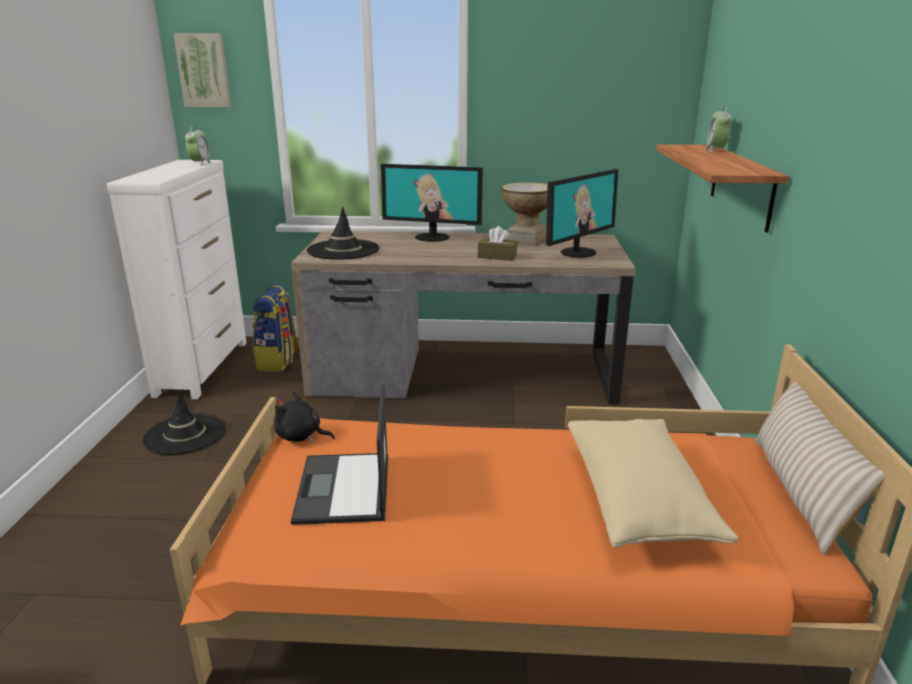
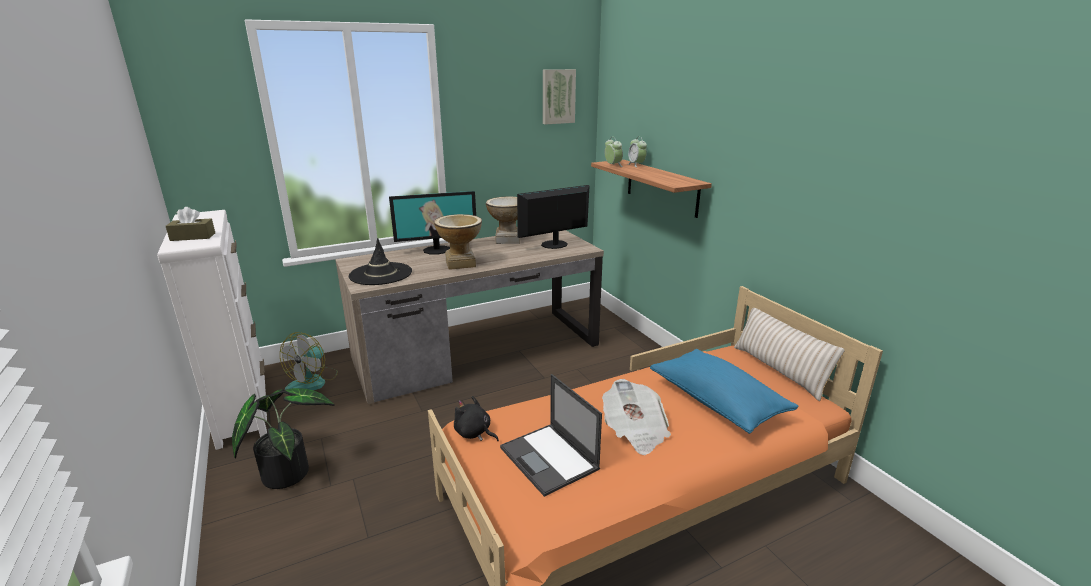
camera: 30 degrees left, 0 degrees up
(185, 434) = (288, 470): black hat -> potted plant
(200, 163) = (212, 217): alarm clock -> alarm clock (613, 165)
(204, 70) = (191, 126): picture -> picture (558, 96)
(279, 361) = (313, 381): backpack -> fan
(301, 436) = (474, 433): black plush toy -> black plush toy turned 45 degrees clockwise
(437, 254) = (460, 263): none -> vase
(478, 495) = (635, 431): none -> newspaper
(497, 256) = (506, 258): brown tissue box -> brown tissue box (193, 237)
(577, 252) = (554, 245): monitor -> monitor turned 135 degrees counterclockwise
(637, 500) = (717, 402): beige pillow -> blue pillow

